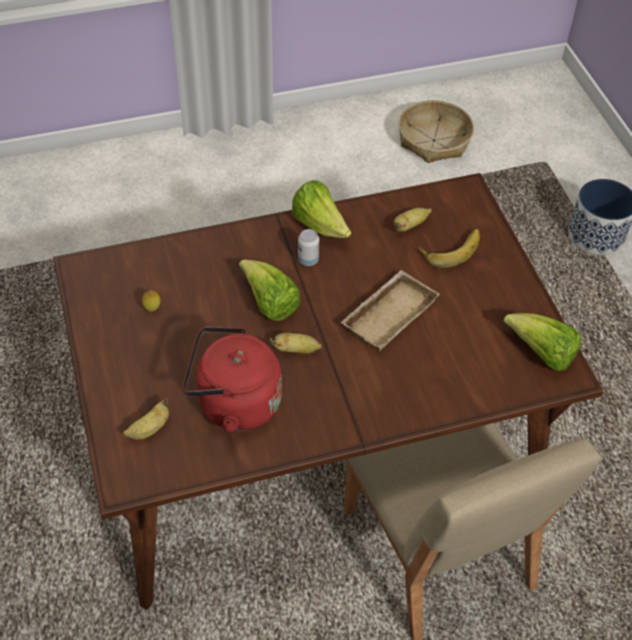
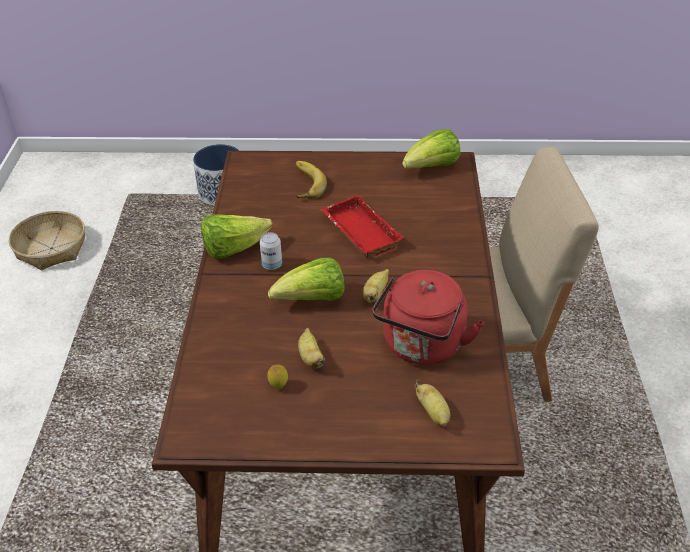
camera: 70 degrees left, 10 degrees down
(388, 314) = (358, 232): beige tray -> red tray
(410, 226) = (266, 198): banana -> banana (311, 358)

